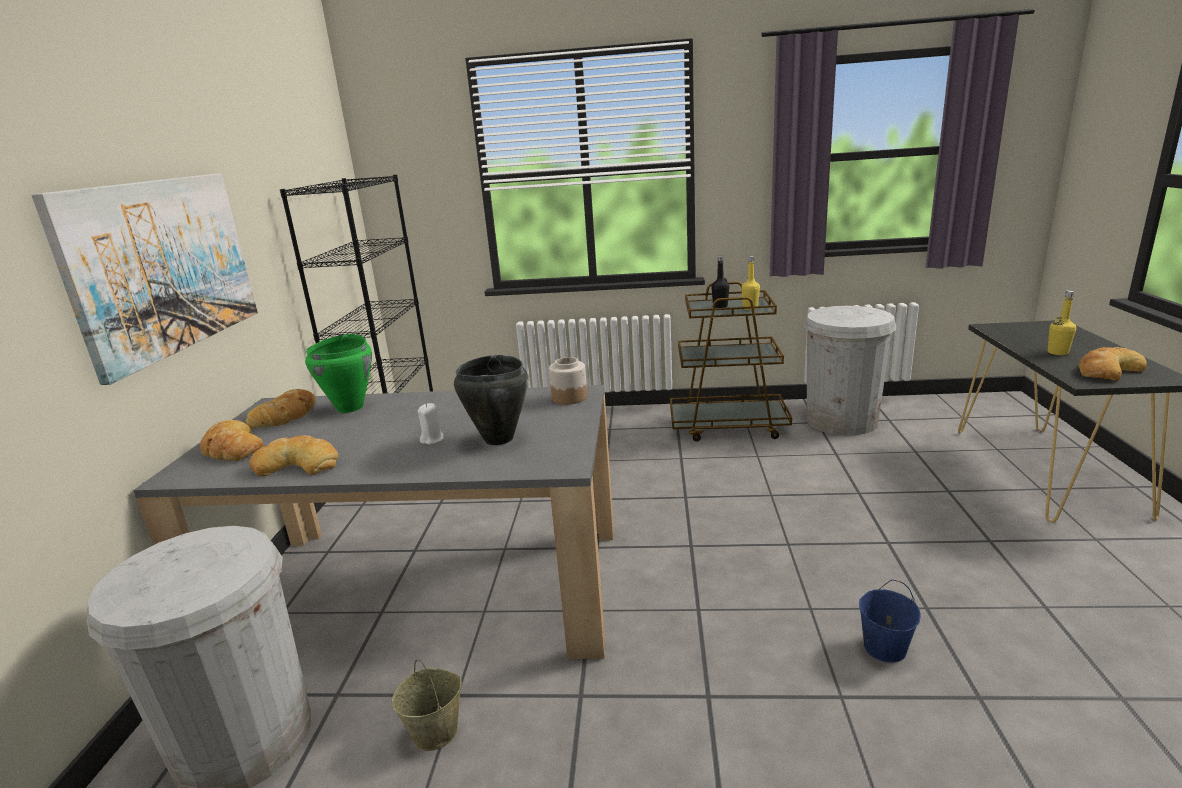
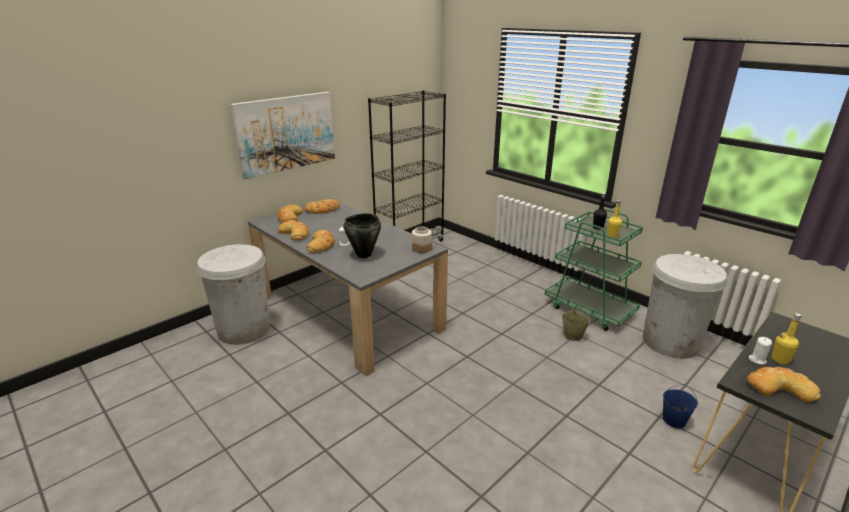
camera: 40 degrees right, 5 degrees up
(351, 408) = (345, 216): green cooking pot -> none
(391, 457) = (322, 244): none -> bread
(436, 732) = (288, 362): beige bucket -> beige bucket (573, 336)
(728, 426) = (589, 309): brown cart -> green cart
(884, 647) = (476, 450): blue bucket -> blue bucket (674, 420)
(1049, 359) = (757, 360): none -> white candle

